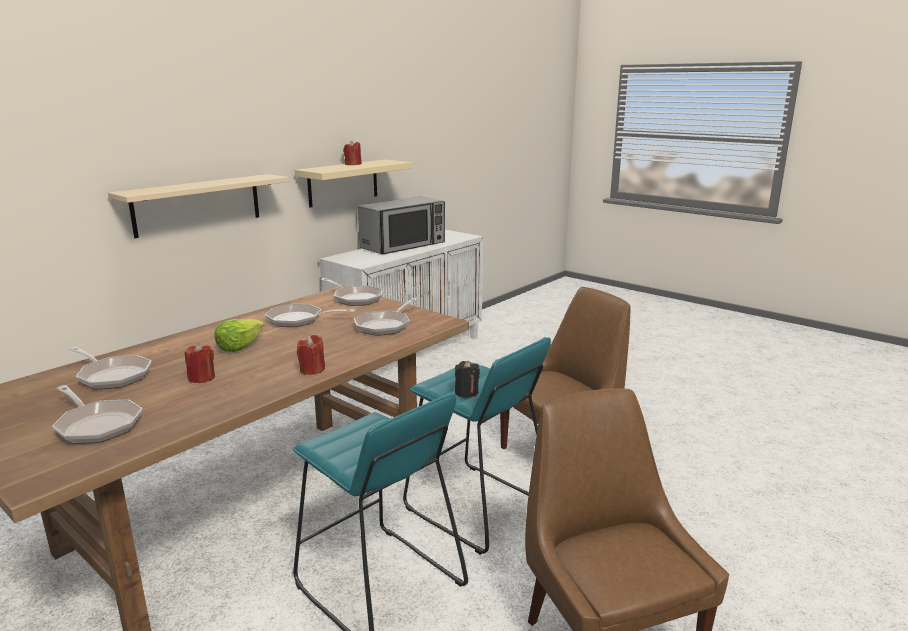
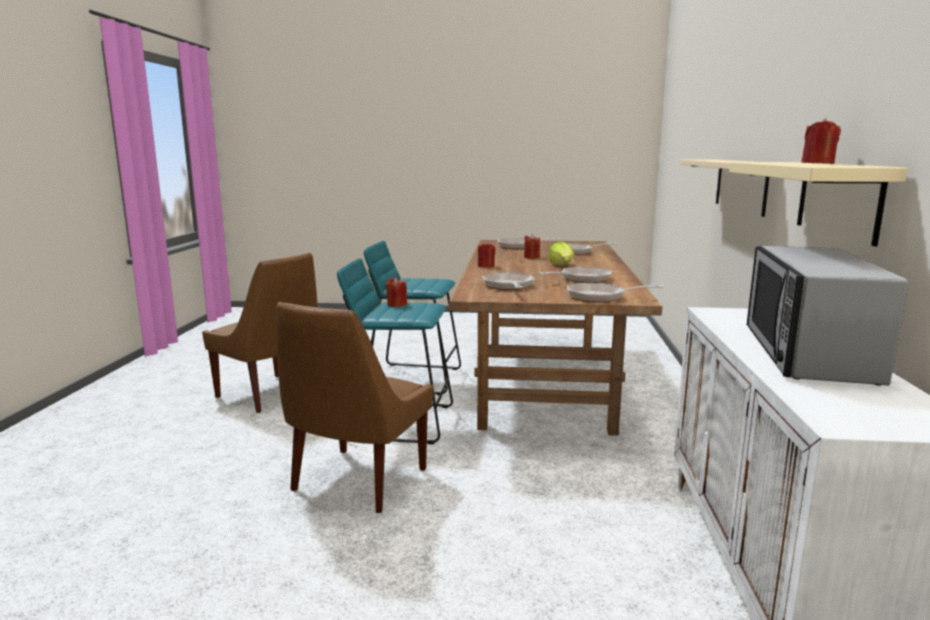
camera: 145 degrees right, 5 degrees down
(466, 392) = (396, 304): black candle -> red candle

